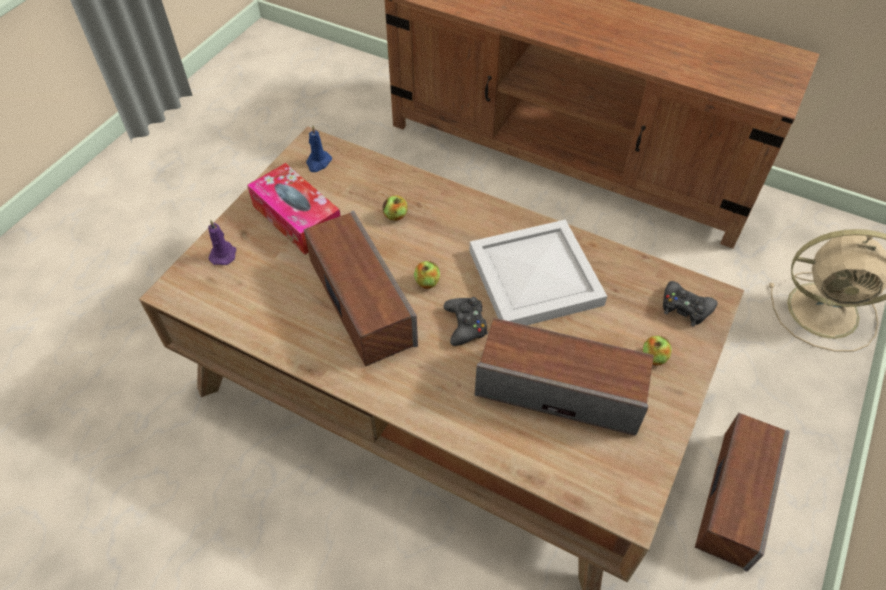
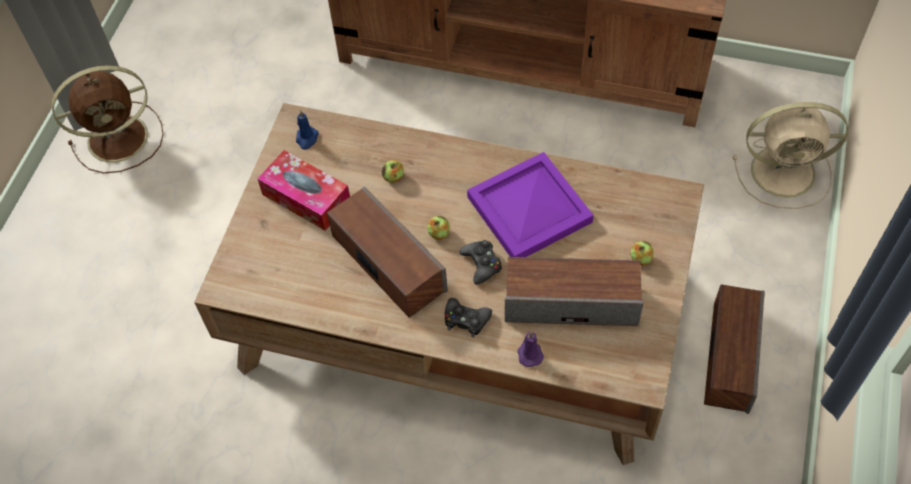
camera: 10 degrees left, 5 degrees up
(171, 152) = (120, 137): none -> brown fan
(223, 254) = (253, 245): purple candle -> purple candle (529, 353)
(536, 276) = (529, 208): white tray -> purple tray
(685, 308) = (658, 210): black game controller -> black game controller (466, 320)

